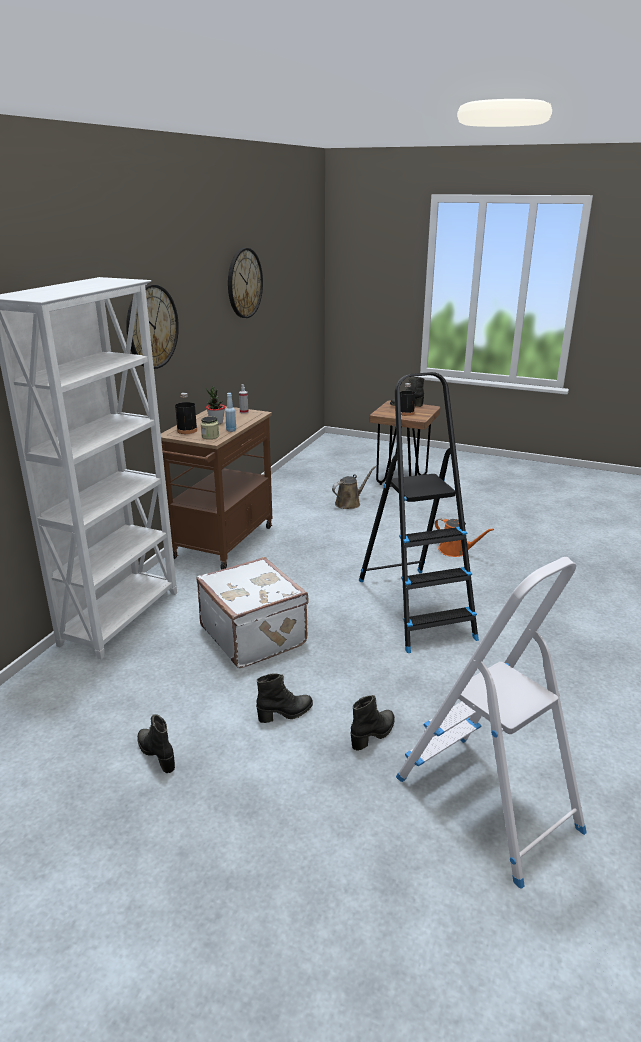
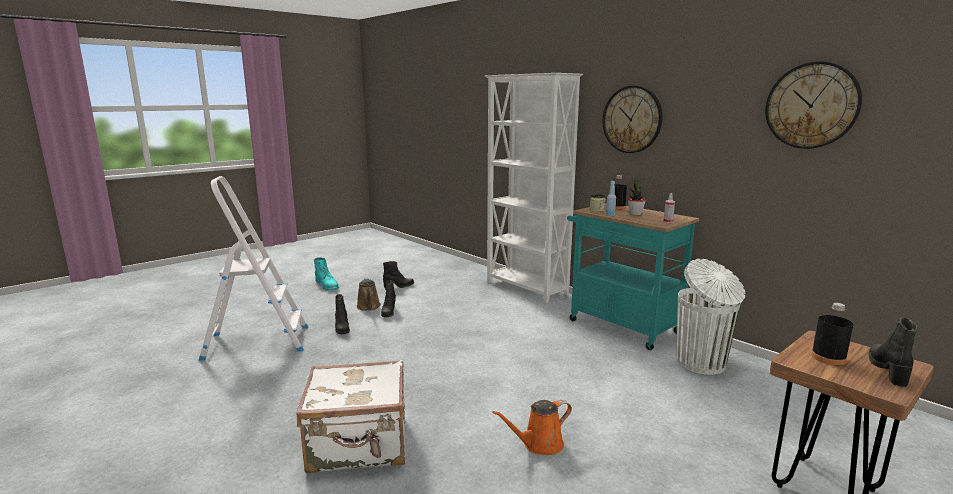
camera: 115 degrees right, 10 degrees down
(194, 874) = (327, 285): none -> turquoise boot
(221, 544) = (621, 326): brown cart -> turquoise cart
(254, 635) = (472, 317): white suitcase -> white suitcase (359, 445)
(280, 509) = (702, 363): none -> white trash can
(349, 503) = (716, 411): brown watering can -> brown watering can (368, 307)
(415, 608) = (447, 379): black step ladder -> none

